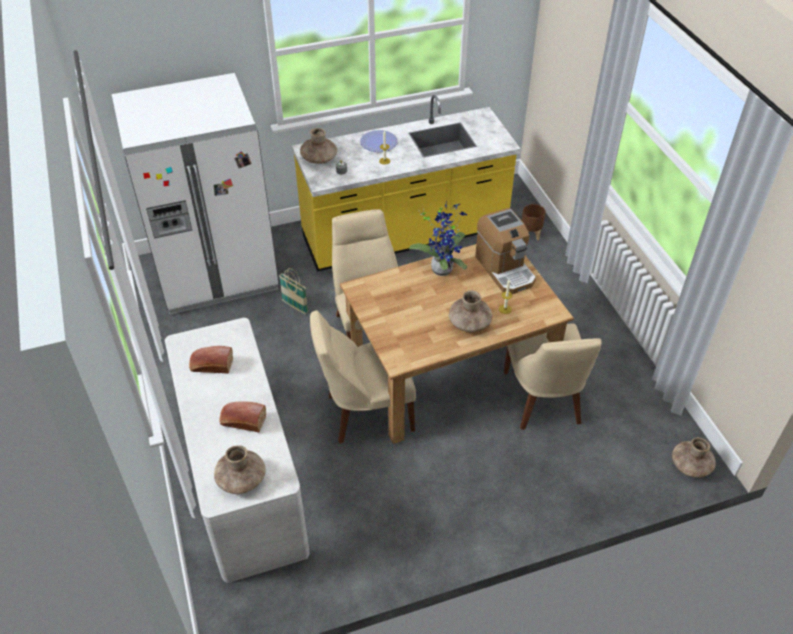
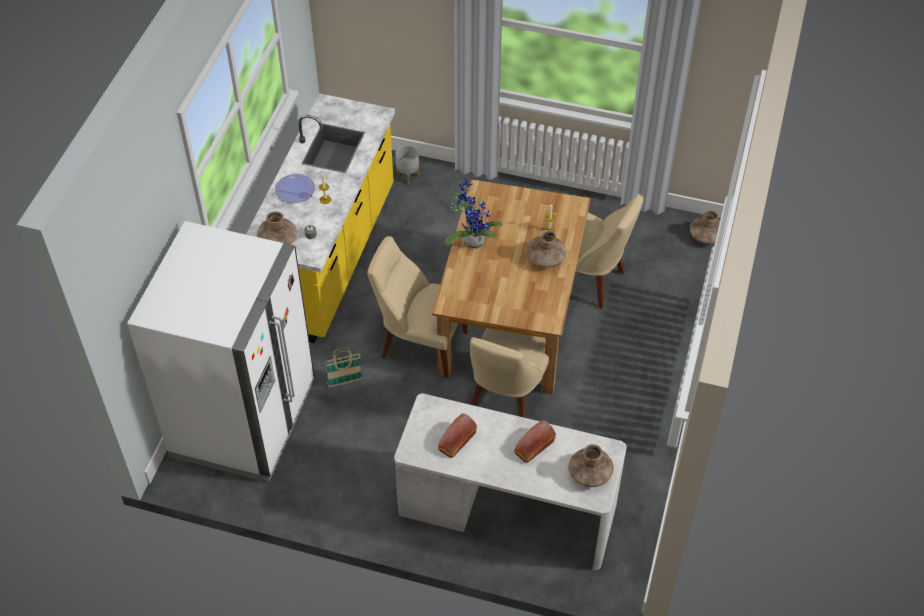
camera: 55 degrees left, 5 degrees up
(505, 269) = (507, 205): coffee machine -> none
(531, 234) = (408, 175): brown planter -> grey planter

